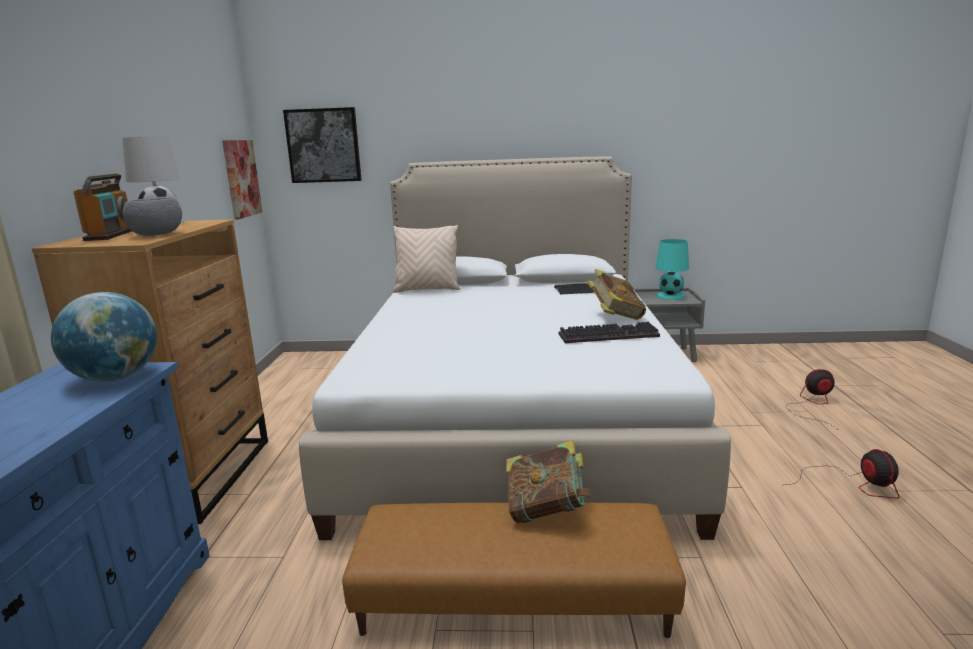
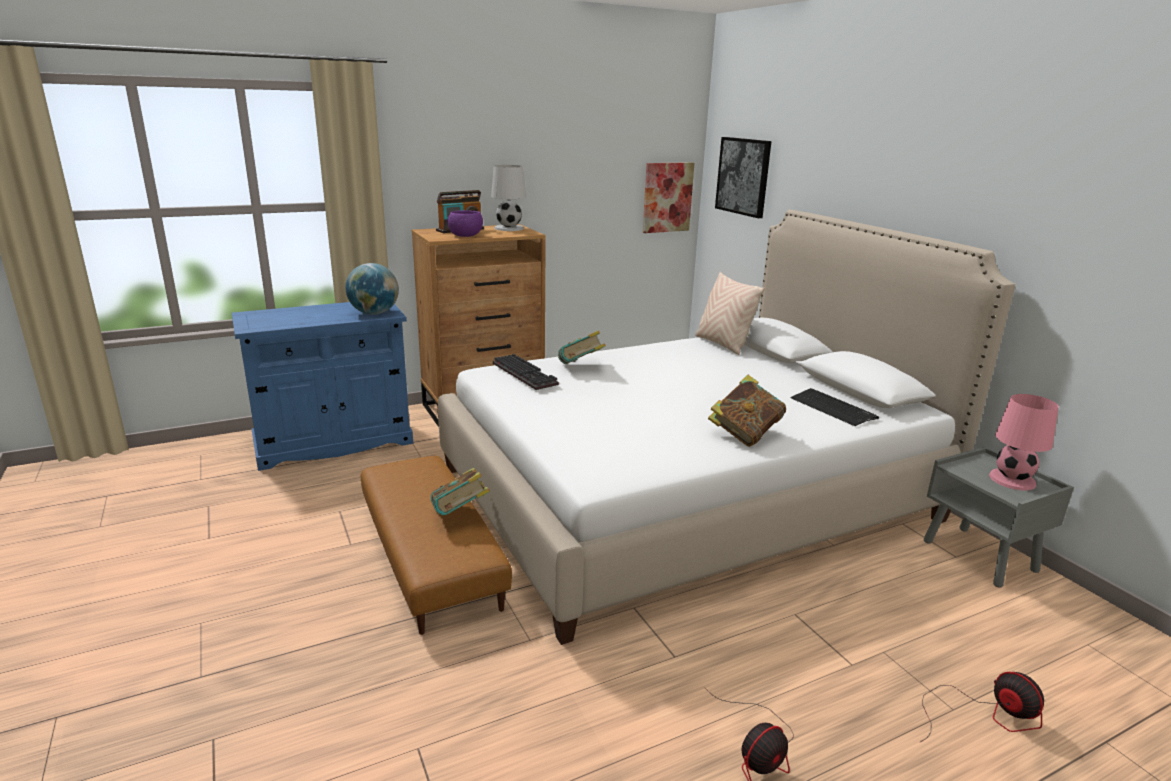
camera: 60 degrees right, 5 degrees up
(157, 234) = (465, 236): grey bowl -> purple bowl
(410, 338) = (581, 368): none -> book
(609, 335) = (676, 439): keyboard -> keyboard (526, 374)
(670, 296) = (1011, 479): turquoise table lamp -> pink table lamp

